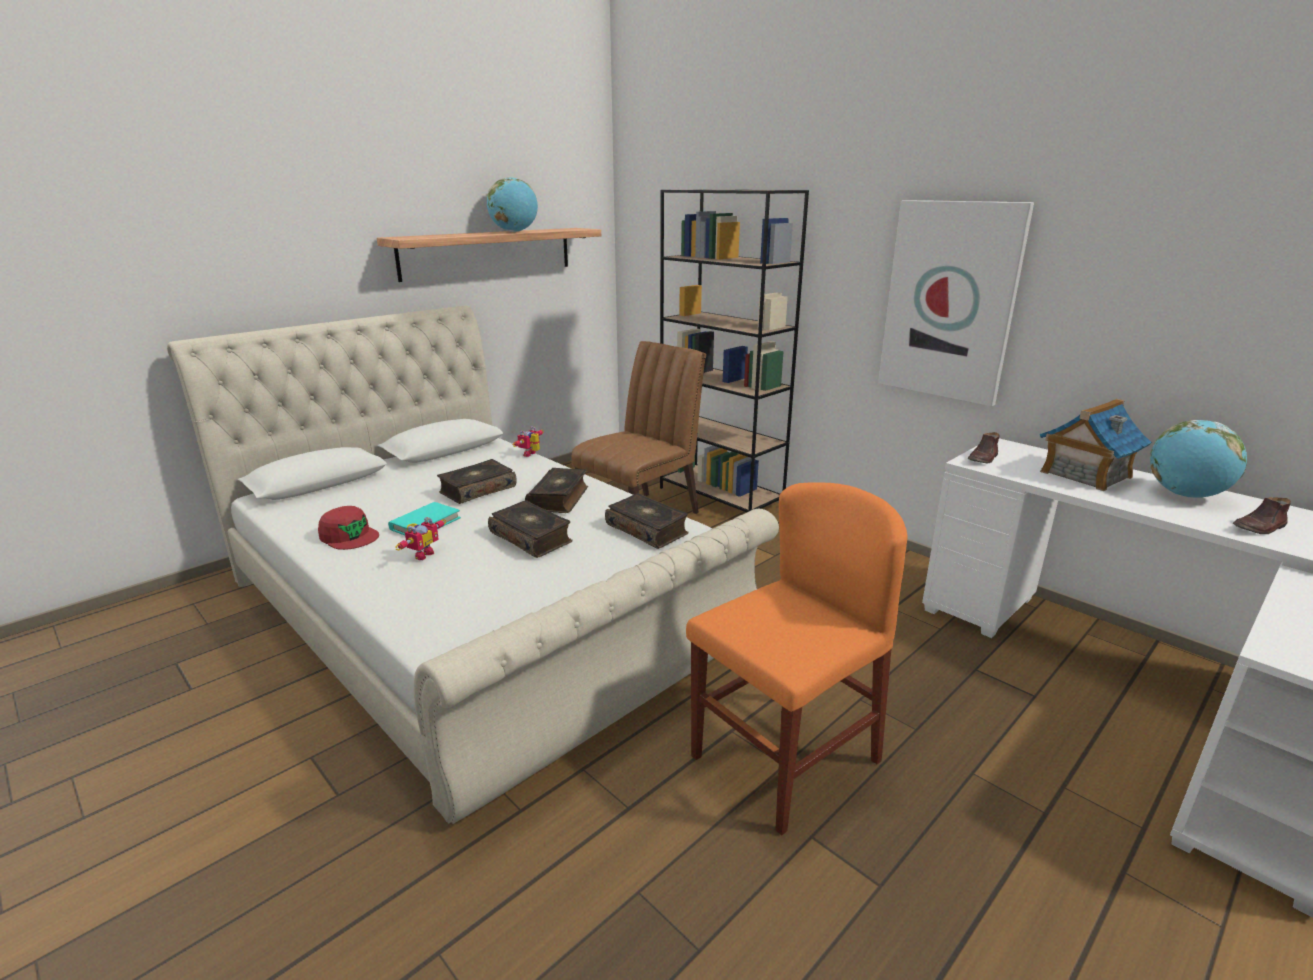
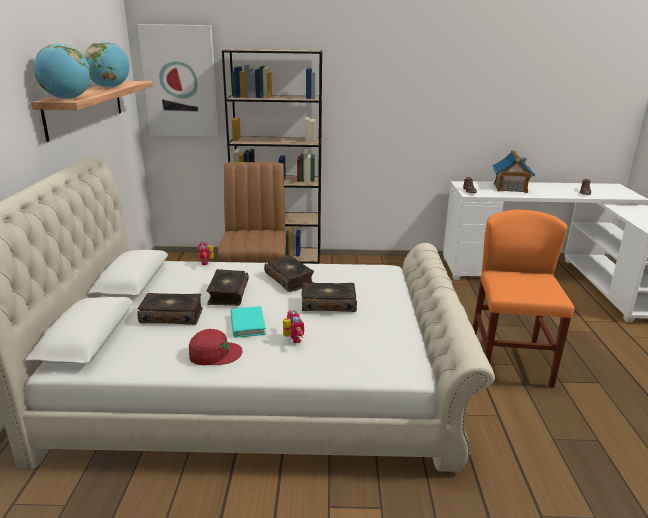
camera: 45 degrees left, 0 degrees up
(647, 529) = (370, 276): book -> book (172, 315)
(950, 301) = (419, 112): picture -> picture (180, 82)
(1185, 495) = (548, 187): globe -> globe (67, 99)

